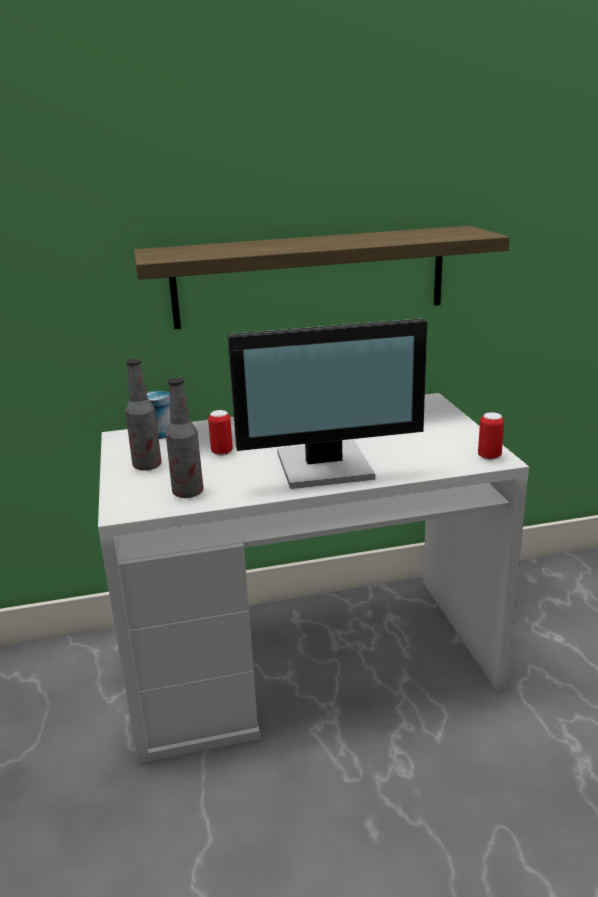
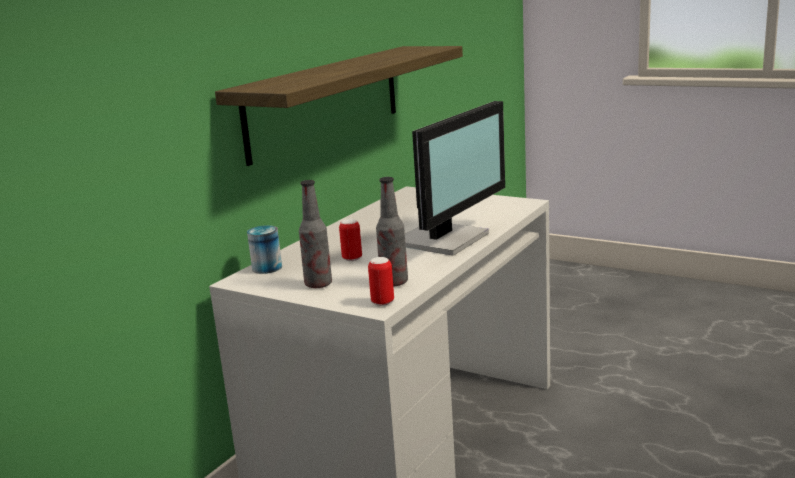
camera: 45 degrees left, 5 degrees down
(489, 456) = (519, 203): can -> can (382, 302)

